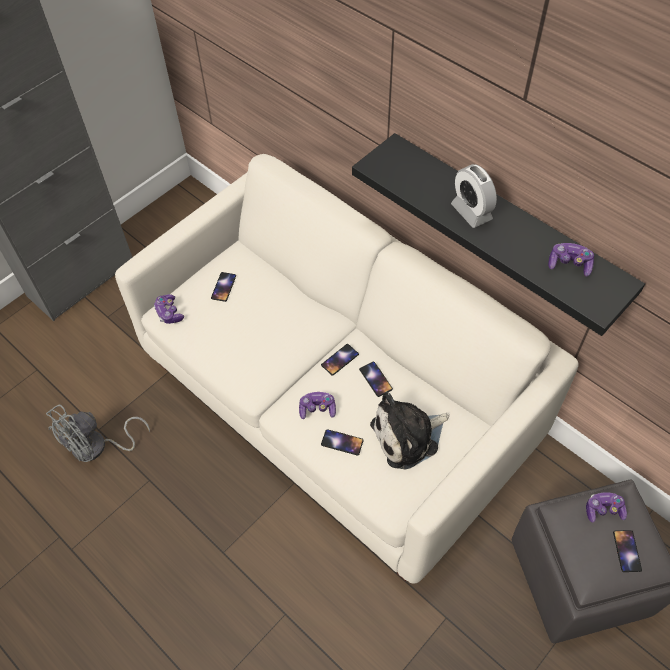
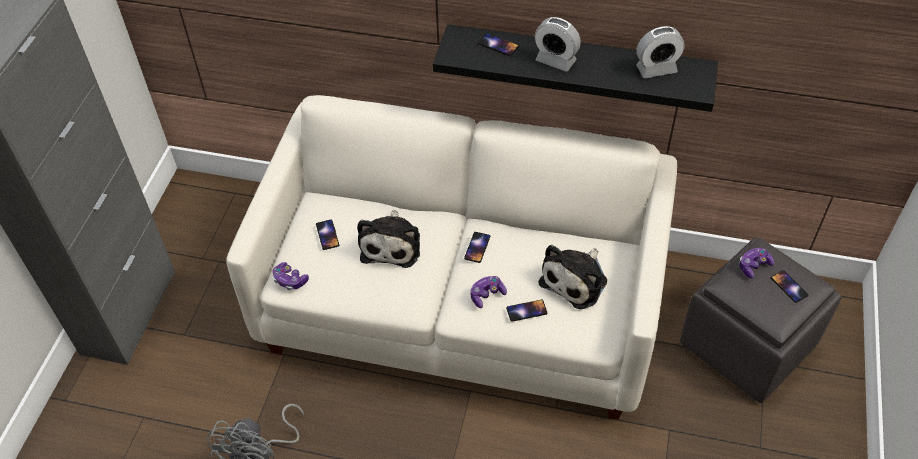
camera: 30 degrees left, 5 degrees down
(269, 321) = (392, 244): none -> plush toy
(375, 379) = (518, 249): phone -> phone (498, 45)
(569, 264) = (656, 69): game controller -> alarm clock

